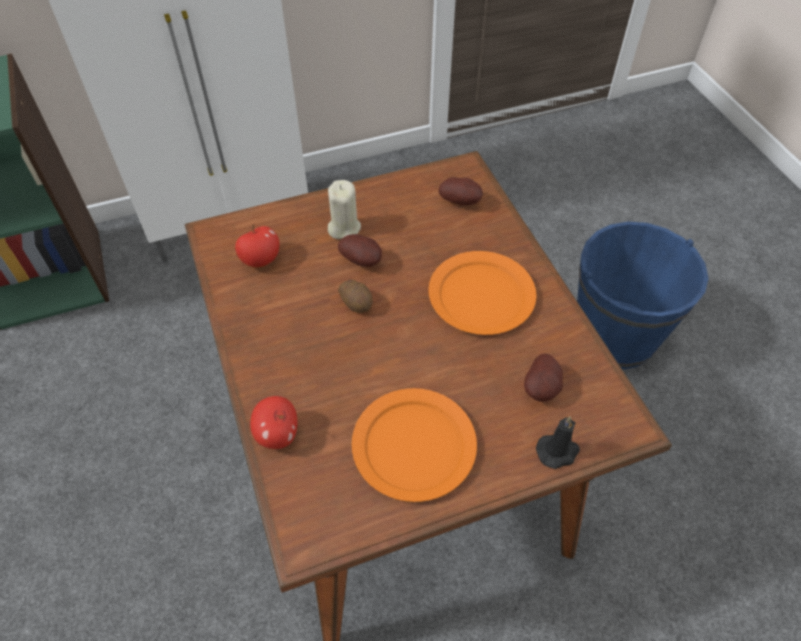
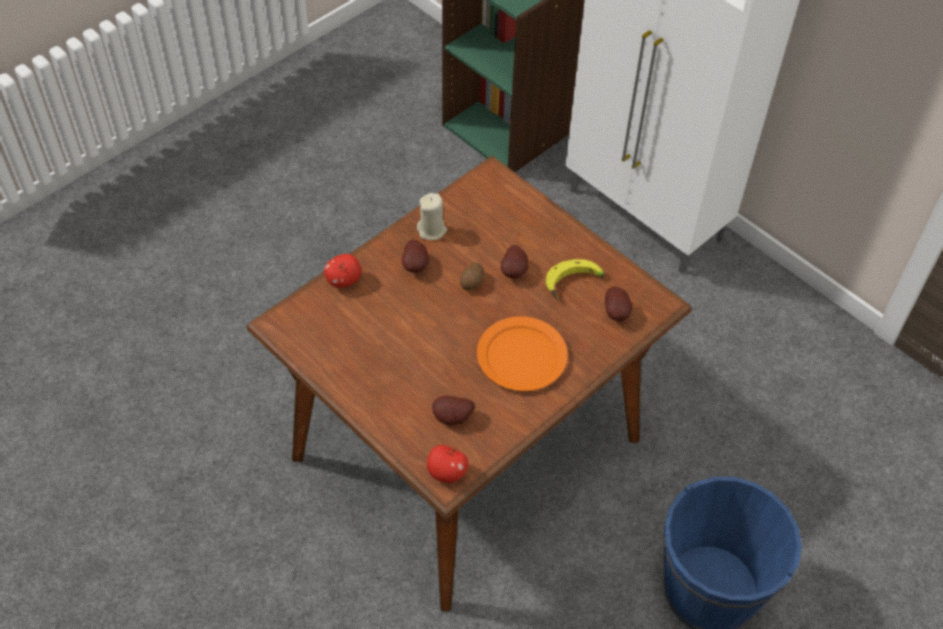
camera: 65 degrees right, 0 degrees up
(261, 260) = (481, 212): apple -> apple (446, 473)
(300, 347) = (416, 265): none -> potato
(344, 228) = (541, 247): beige candle -> beige candle (432, 230)
(407, 220) = (574, 284): none -> banana
(415, 446) = (369, 357): orange plate -> none
(558, 451) = (403, 441): black candle -> none

